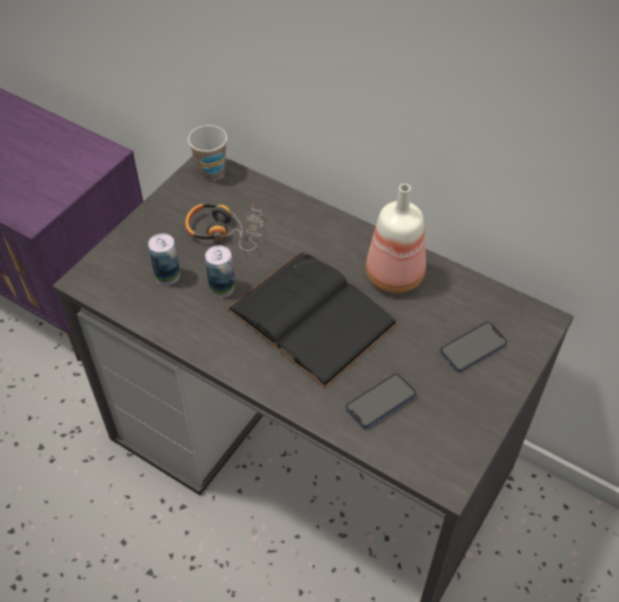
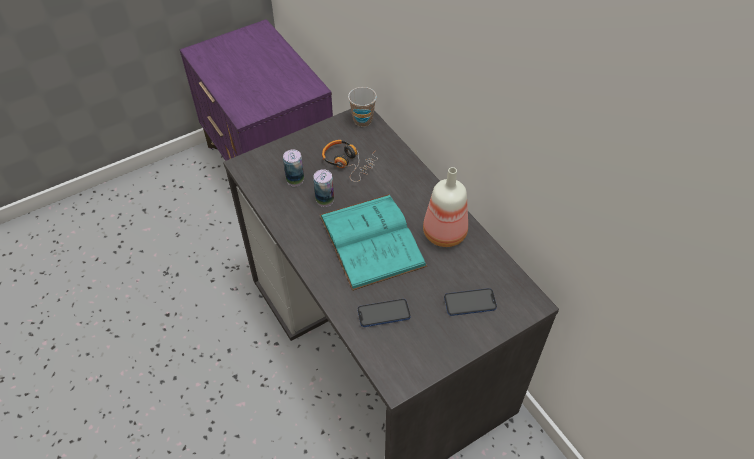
camera: 25 degrees right, 0 degrees up
(311, 316) = (371, 240): black book -> turquoise book

